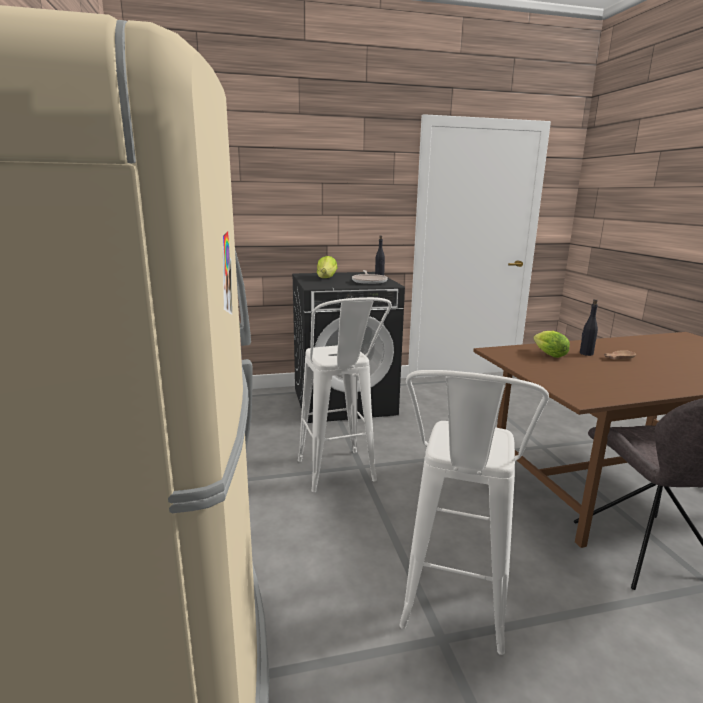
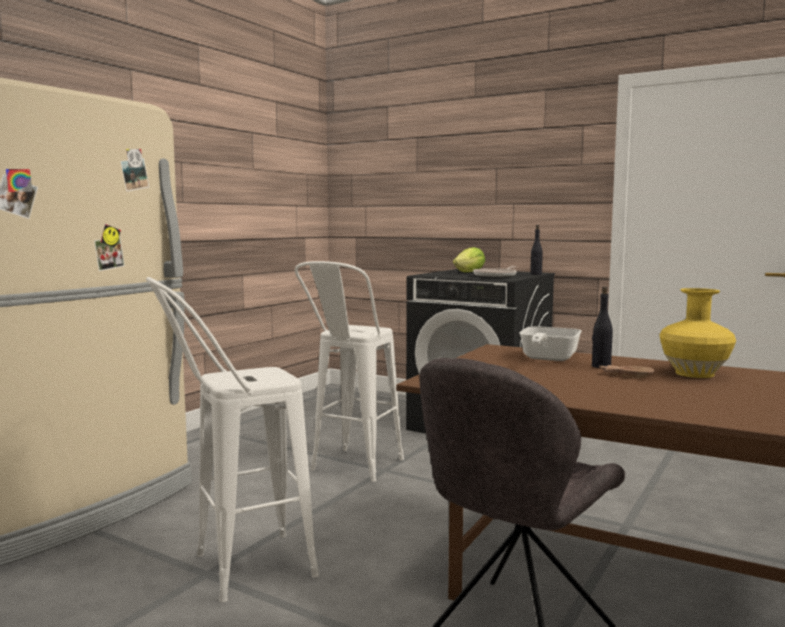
camera: 45 degrees right, 10 degrees down
(547, 354) = (547, 359): lettuce -> frying pan
(627, 347) = (694, 373): none -> yellow vase

